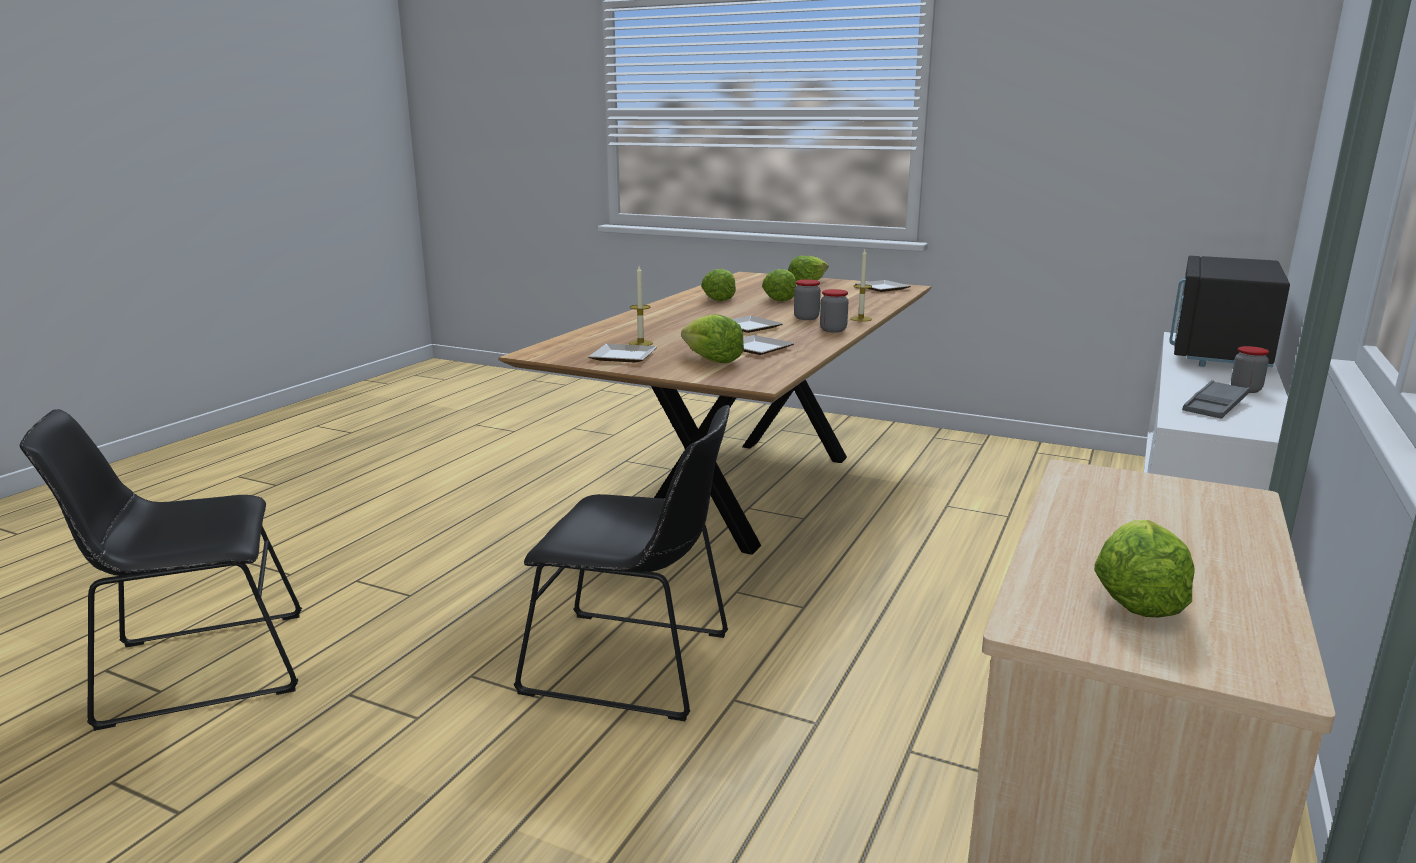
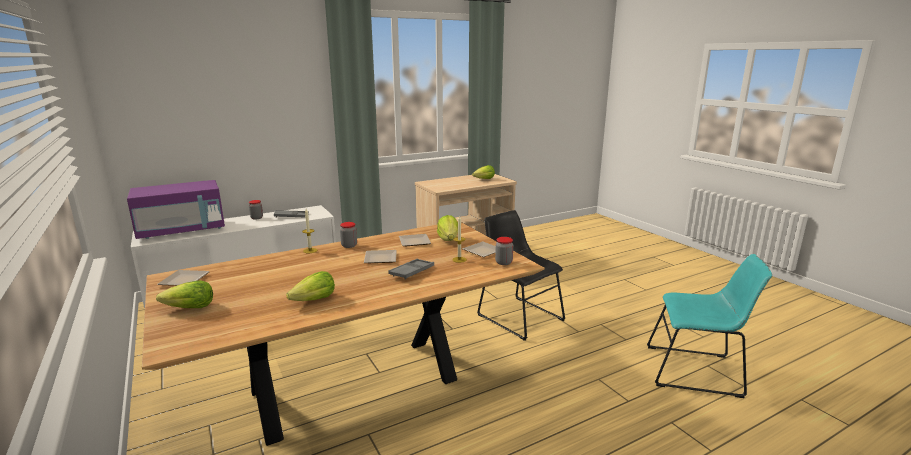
camera: 145 degrees left, 0 degrees up
(195, 669) = (697, 371): black chair -> turquoise chair
(676, 325) = (412, 272): none -> grey tray
(780, 298) = (281, 287): lettuce -> none
(806, 318) = (331, 259): jar -> jar (503, 262)
(1218, 353) = (182, 231): black microwave -> purple microwave

